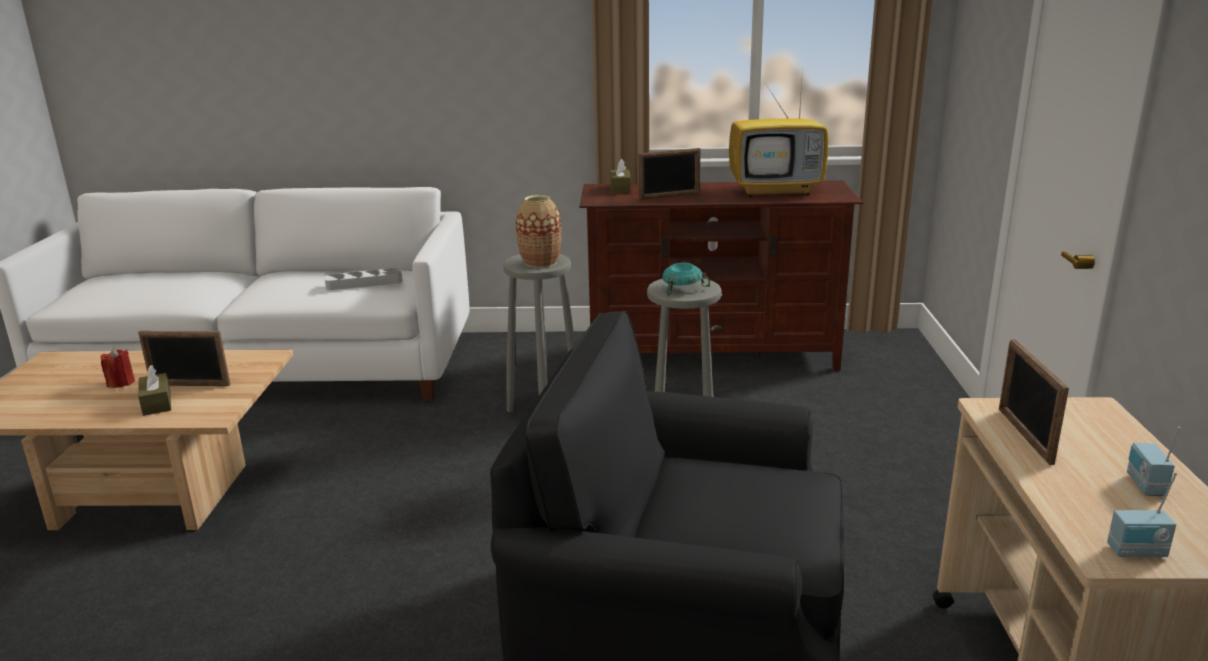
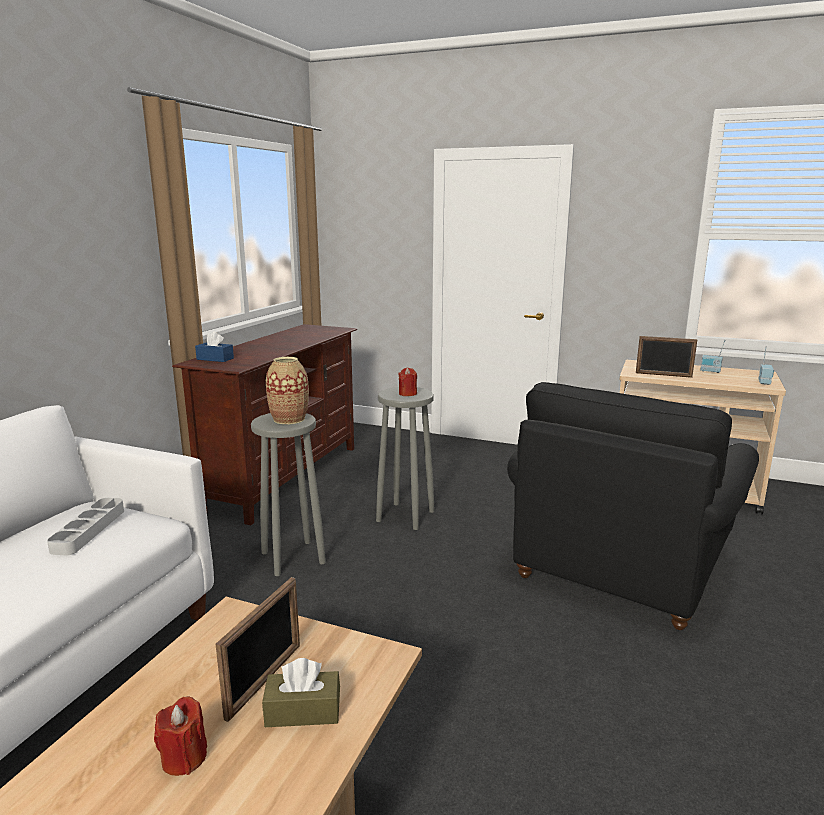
camera: 70 degrees left, 5 degrees down
(620, 189) = (215, 359): brown tissue box -> blue tissue box
(669, 196) = (265, 352): picture frame -> none
(682, 288) = (407, 394): turquoise bowl -> red candle
(777, 191) = (302, 335): television -> none

